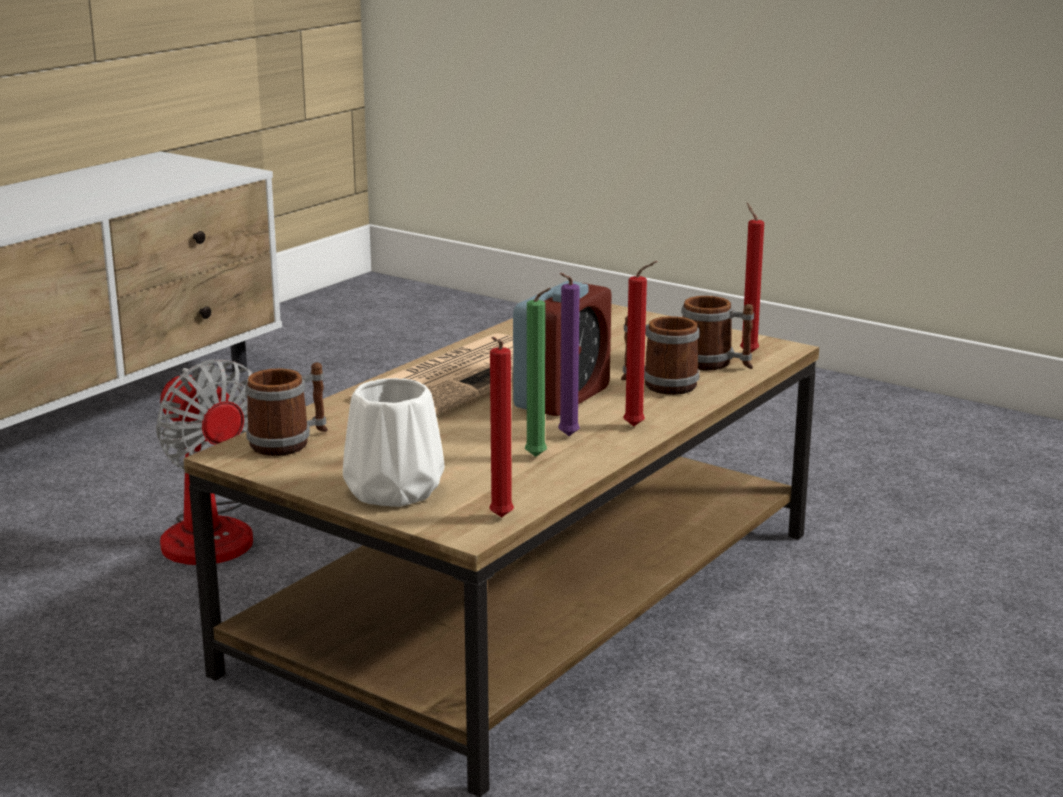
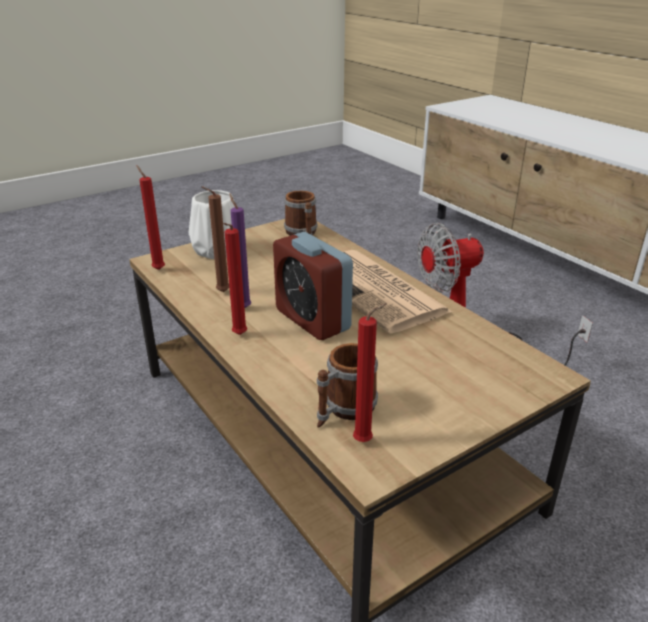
camera: 110 degrees right, 10 degrees up
(538, 458) = (221, 292): green candle -> brown candle
(659, 385) = (311, 366): mug -> none

